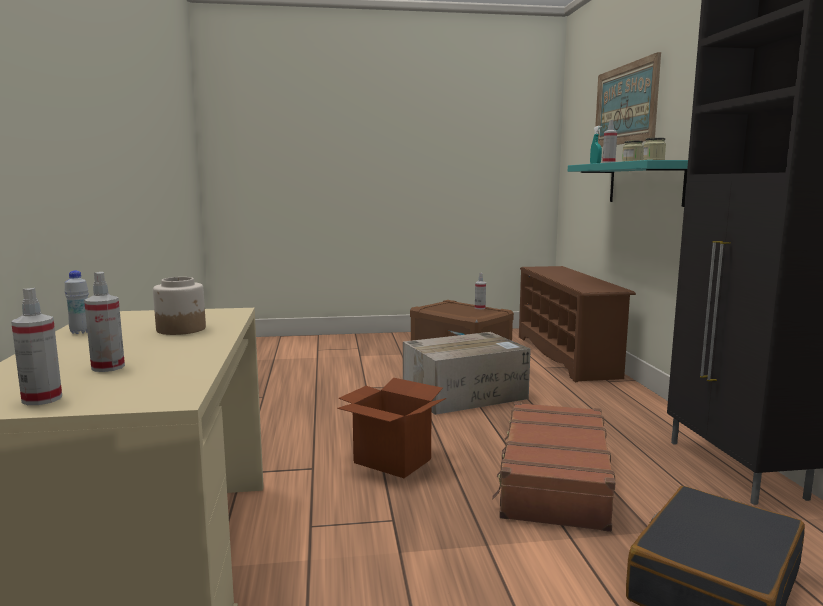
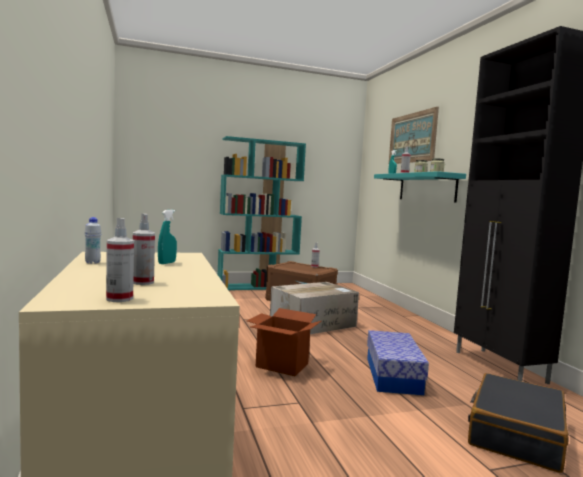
camera: 10 degrees left, 5 degrees down
(182, 329) = (167, 263): jar -> turquoise spray bottle
(407, 336) = (257, 287): none -> turquoise bookcase
(553, 480) = (393, 375): brown suitcase -> storage box
(567, 356) = (370, 300): brown shoe rack -> none

